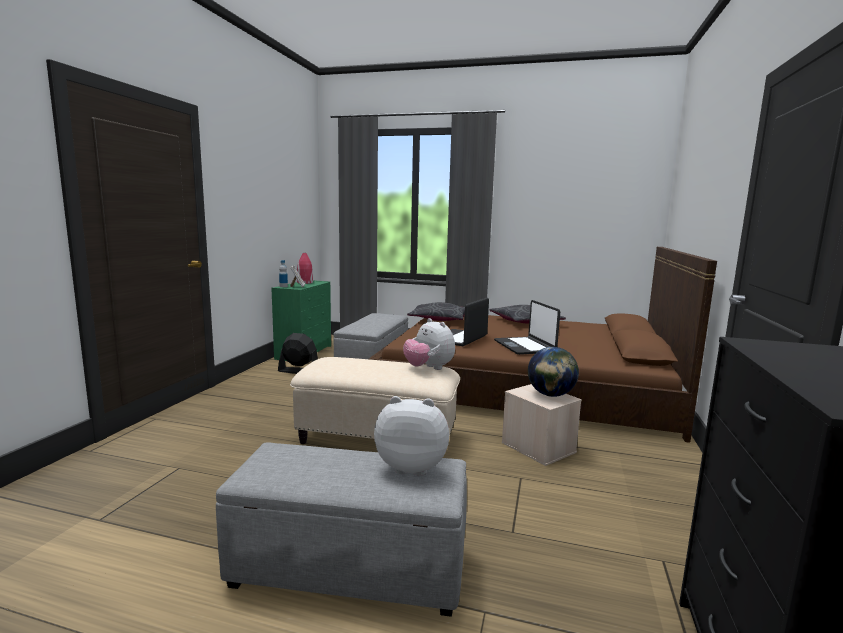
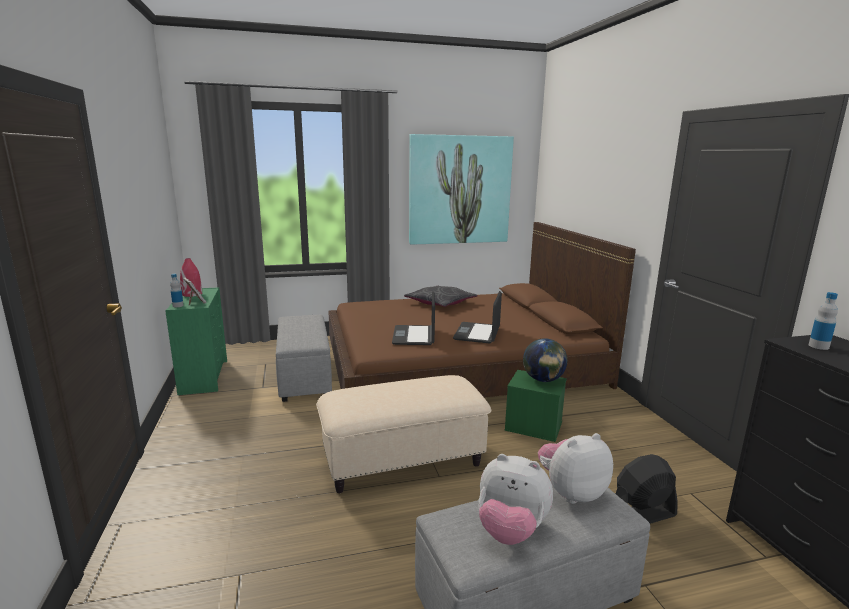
camera: 30 degrees left, 5 degrees up
(298, 371) = (228, 404): black fan -> black fan (642, 515)
(429, 368) = (448, 382): plush toy -> plush toy (510, 530)
(440, 319) = (365, 314): grey pillow -> none
(525, 346) = (477, 333): laptop -> laptop turned 60 degrees clockwise
(537, 447) = (532, 426): beige storage box -> green storage box
(570, 209) = (459, 190): none -> picture
(792, 351) = (818, 346): none -> bottle

